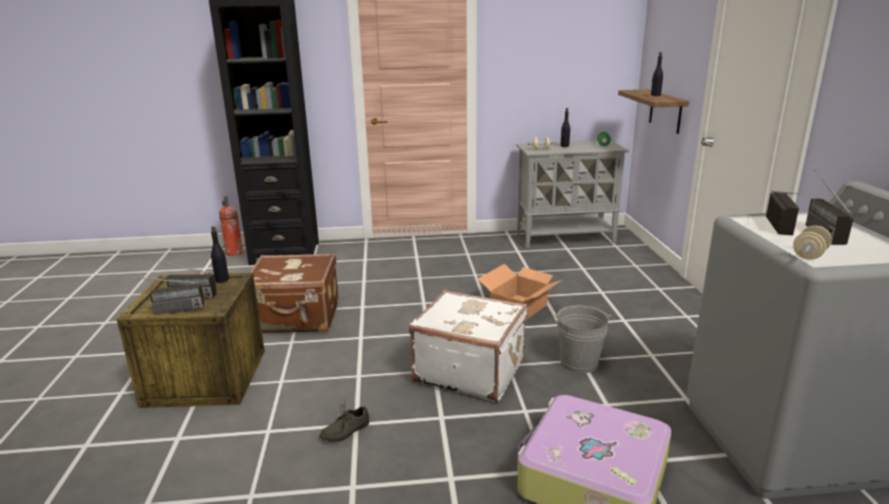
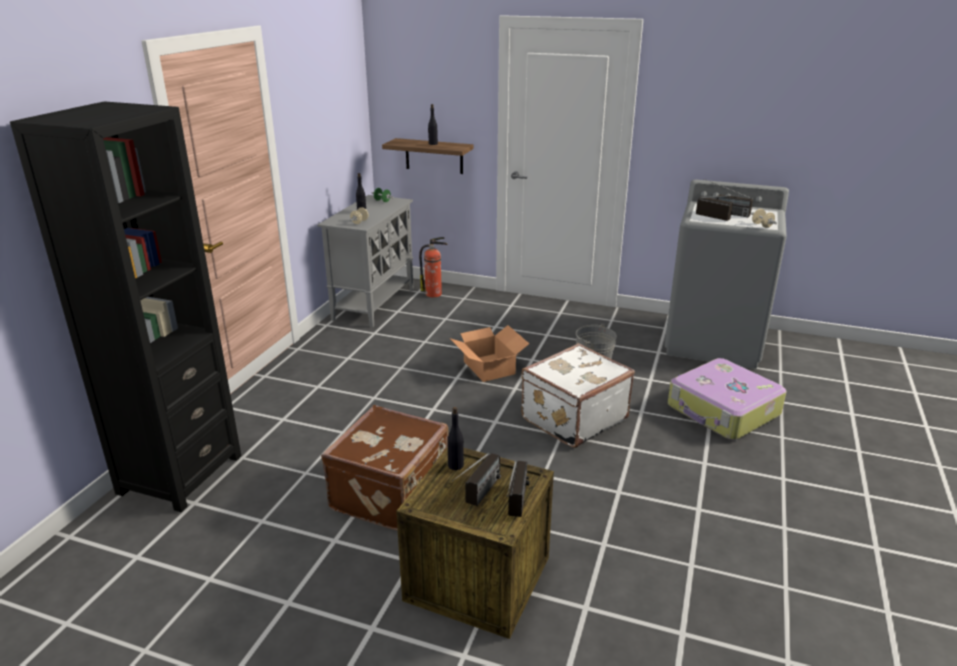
camera: 65 degrees left, 5 degrees up
(234, 253) = (114, 521): fire extinguisher -> fire extinguisher (434, 294)
(344, 431) = (625, 499): grey shoe -> none

